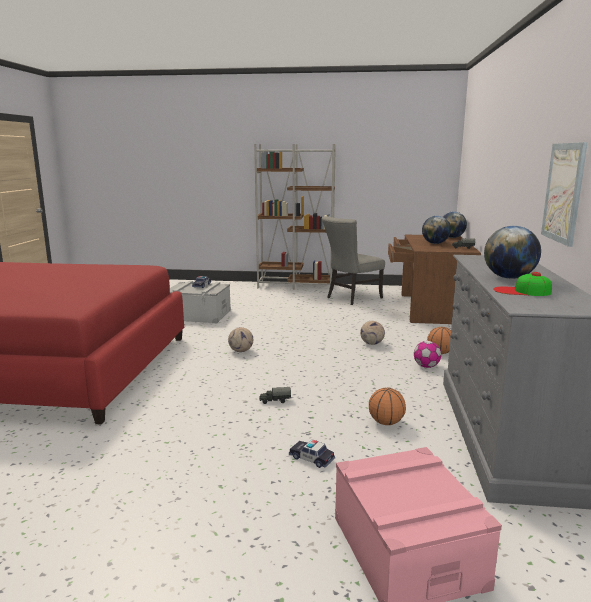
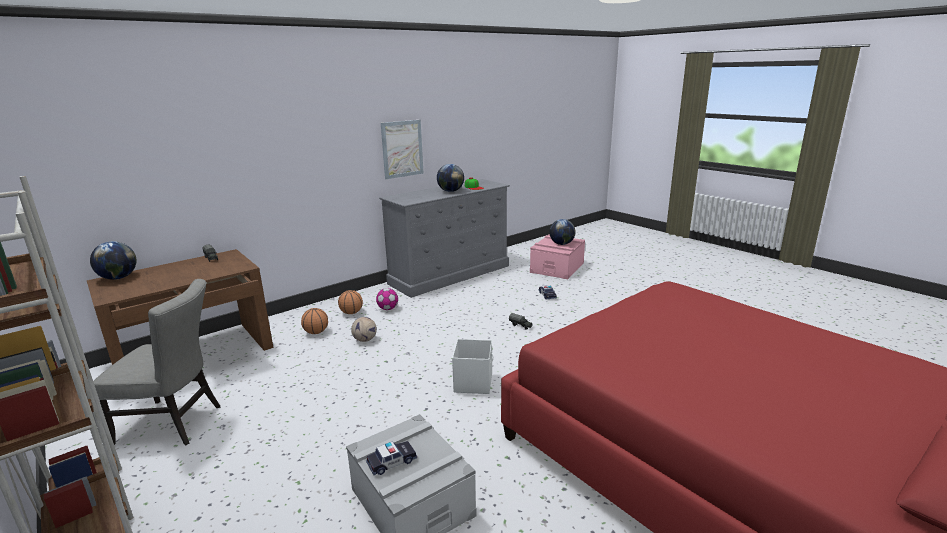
camera: 135 degrees left, 5 degrees up
(241, 351) = (473, 382): football -> white storage box
(386, 422) = (486, 294): basketball -> basketball (316, 332)
(435, 243) = (187, 273): globe -> globe (561, 244)

